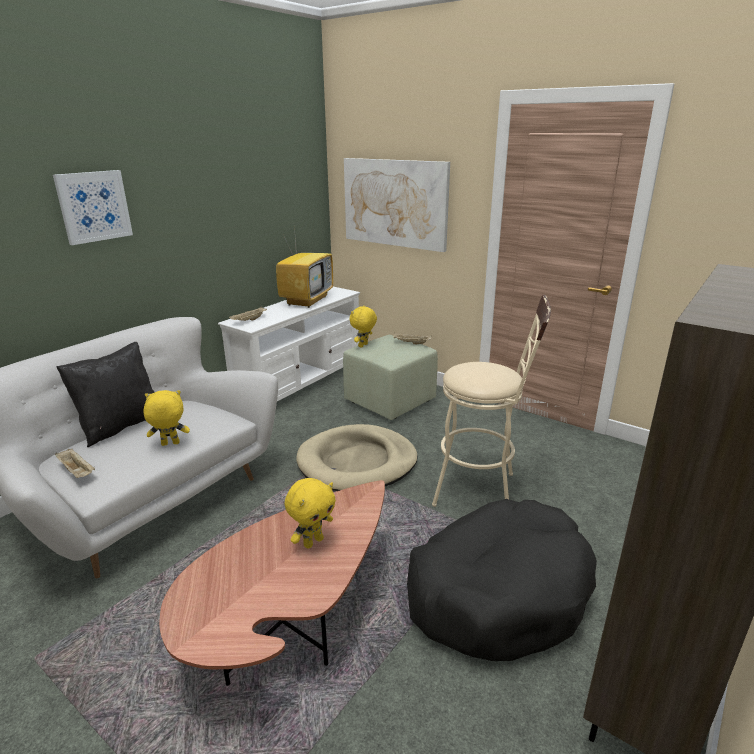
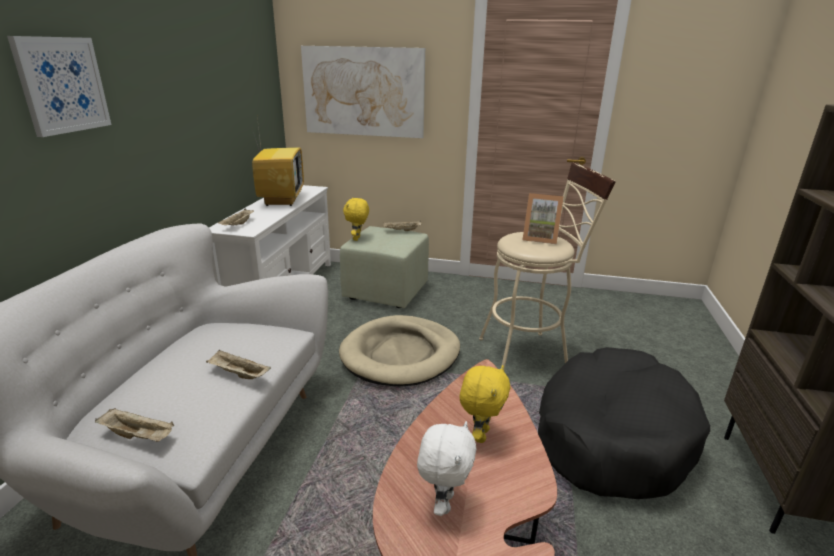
camera: 25 degrees left, 0 degrees up
(121, 425) = (148, 367): black pillow -> none
(170, 444) = (238, 374): yellow plush toy -> beige tray
(235, 583) = (443, 502): none -> white plush toy
(489, 371) = (540, 238): none -> picture frame

